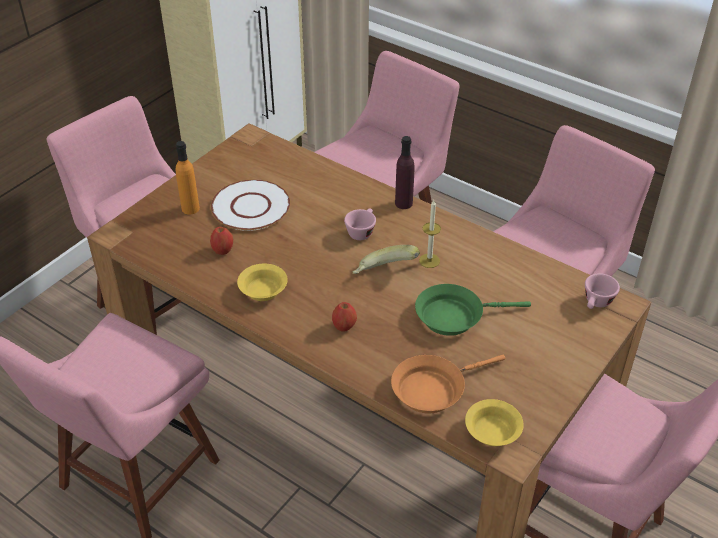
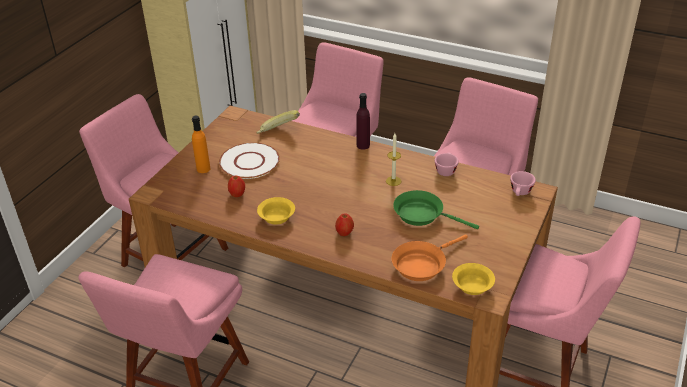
camera: 10 degrees left, 5 degrees down
(361, 231) = (337, 168): pink cup -> pink cup (445, 170)
(385, 274) = (363, 194): banana -> banana (278, 132)
(454, 316) = (422, 215): green frying pan -> green frying pan turned 45 degrees clockwise

